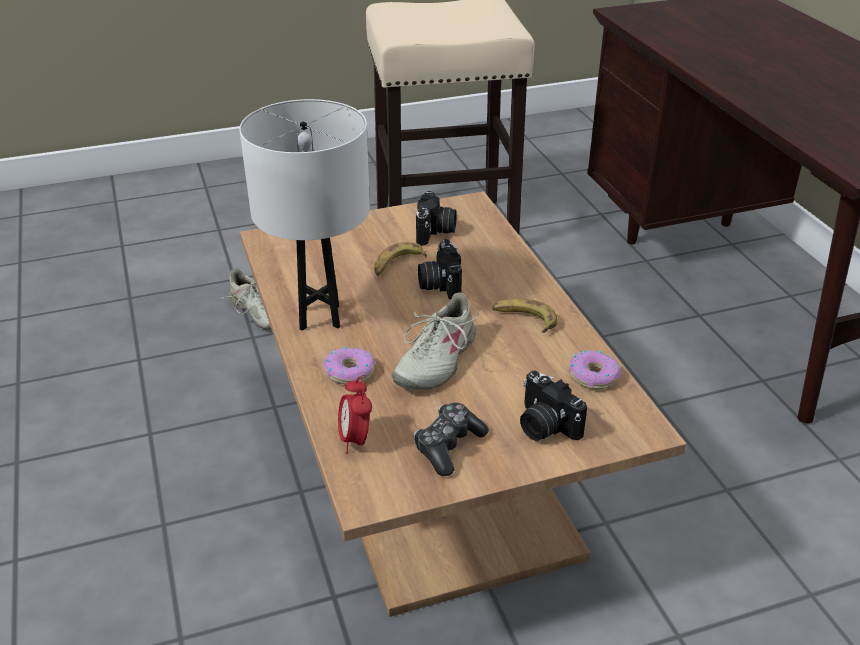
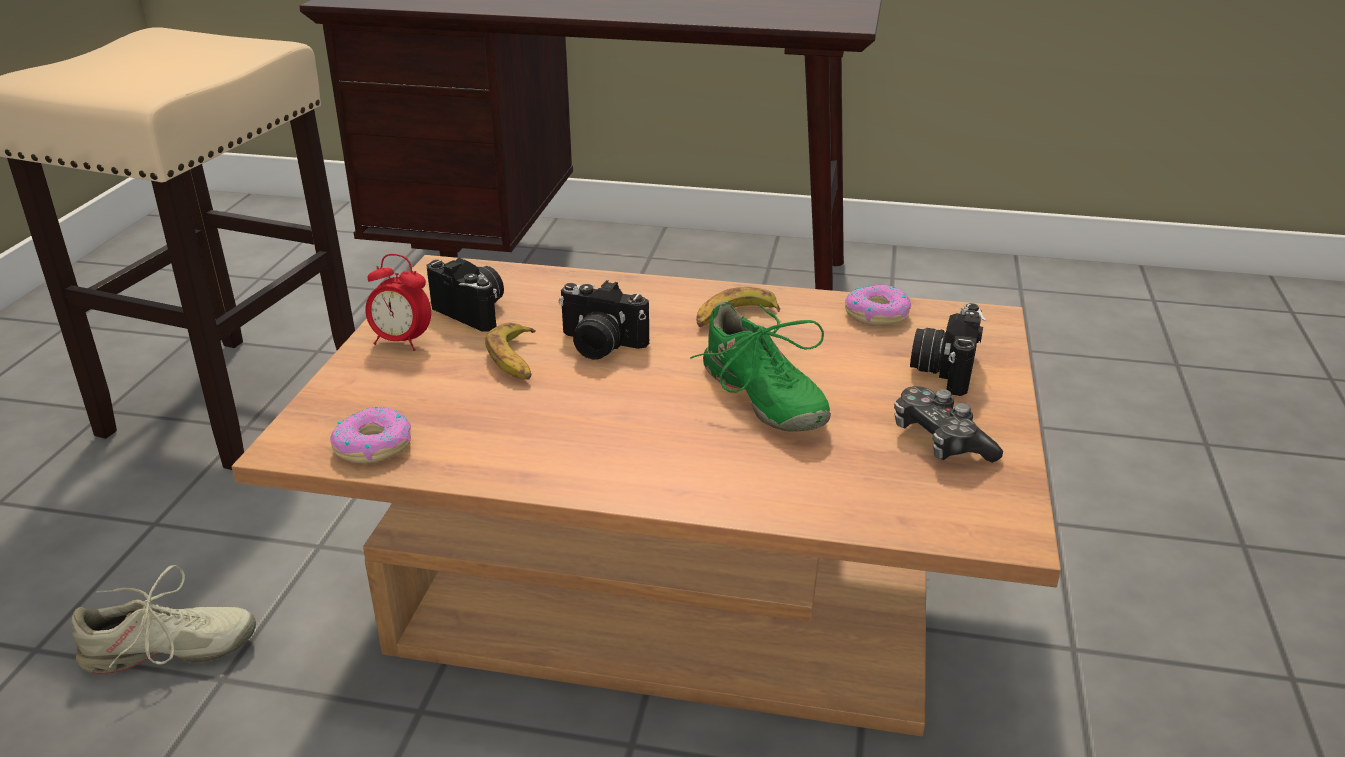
camera: 60 degrees left, 5 degrees down
(319, 317) = (571, 456): white table lamp -> none
(349, 372) = (727, 468): donut -> donut (373, 445)
(355, 440) = (881, 506): alarm clock -> alarm clock (401, 342)
(435, 360) = (761, 397): beige shoe -> green shoe
(544, 426) = (944, 369): camera -> camera turned 120 degrees clockwise

